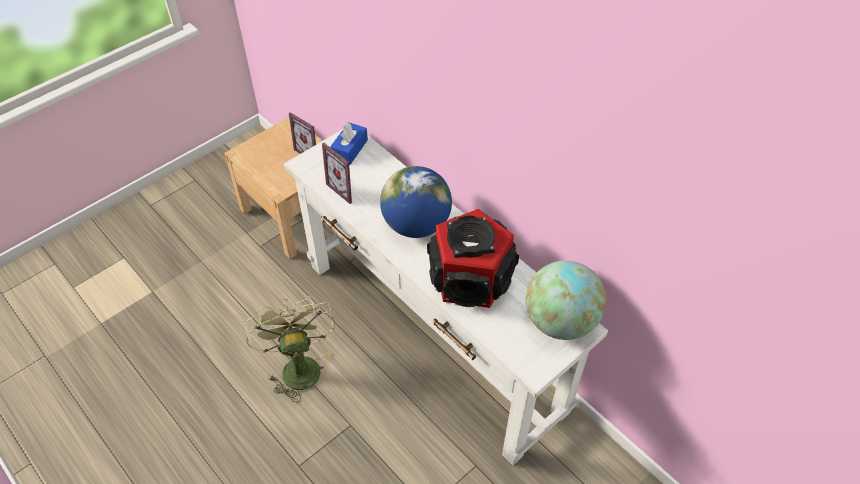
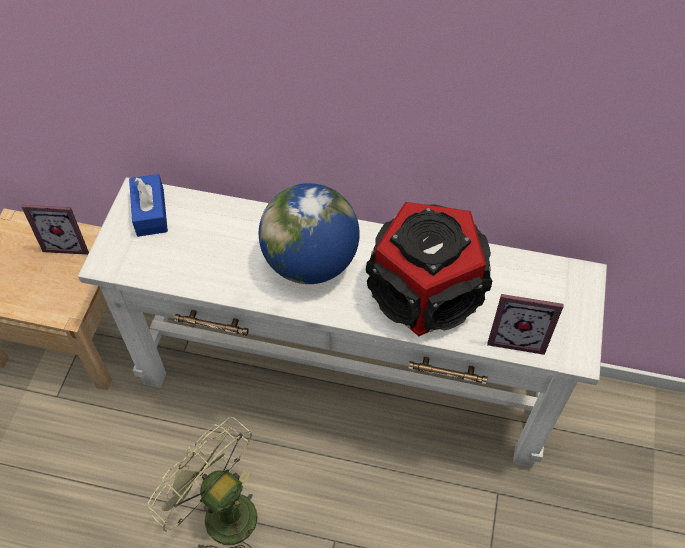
camera: 35 degrees left, 5 degrees up
(346, 188) = (187, 264): picture frame -> picture frame (517, 335)
(560, 321) = (555, 283): globe -> none

